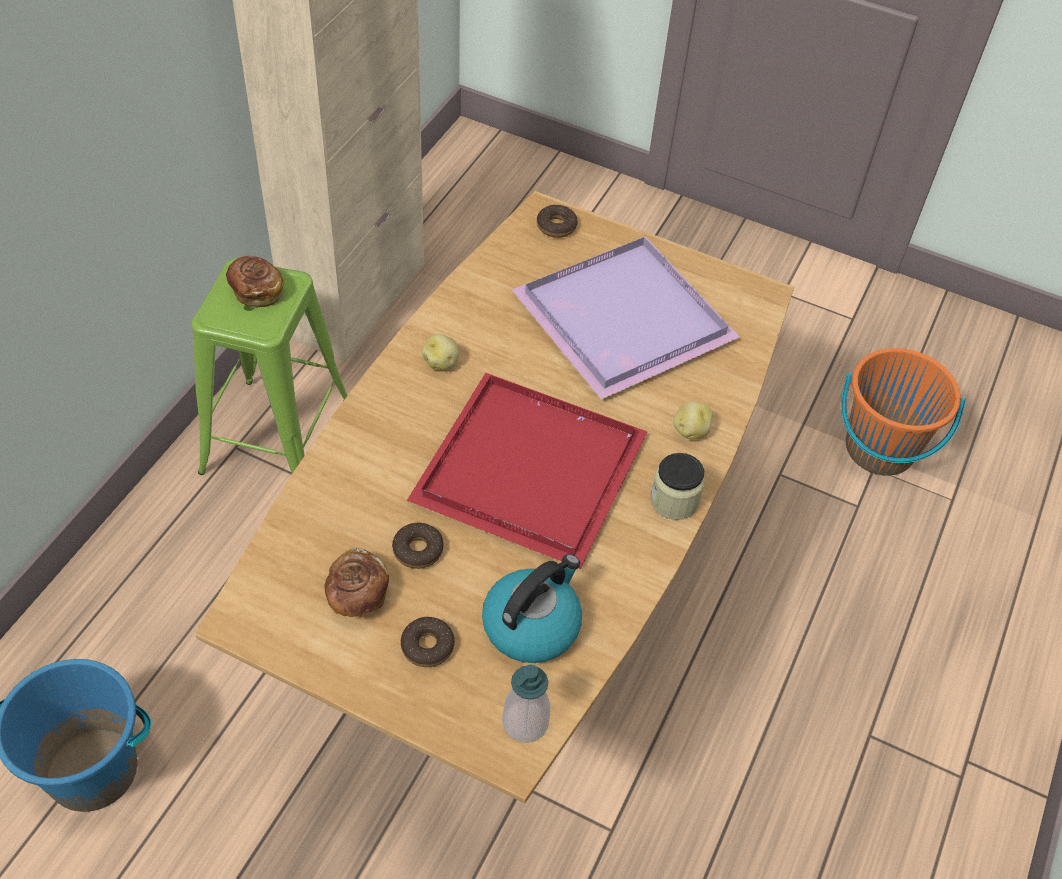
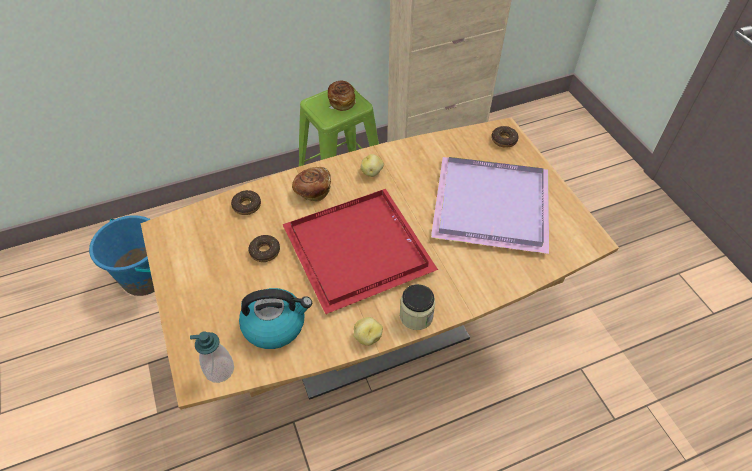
camera: 45 degrees right, 0 degrees up
(357, 596) = (216, 253): bread -> bread (312, 191)
(427, 646) = (219, 298): donut -> donut (247, 206)
(690, 430) = (466, 285): potato -> potato (367, 336)
(879, 449) = (661, 397): orange bucket -> none

